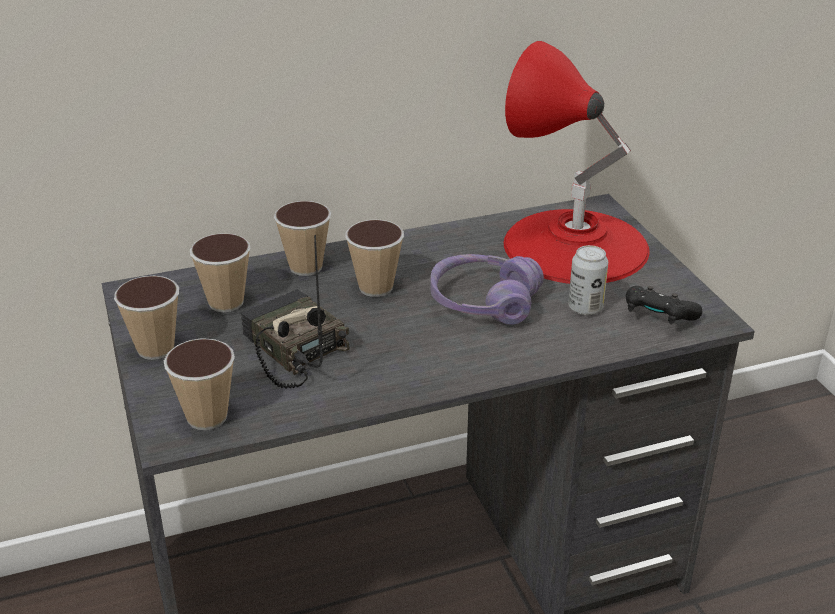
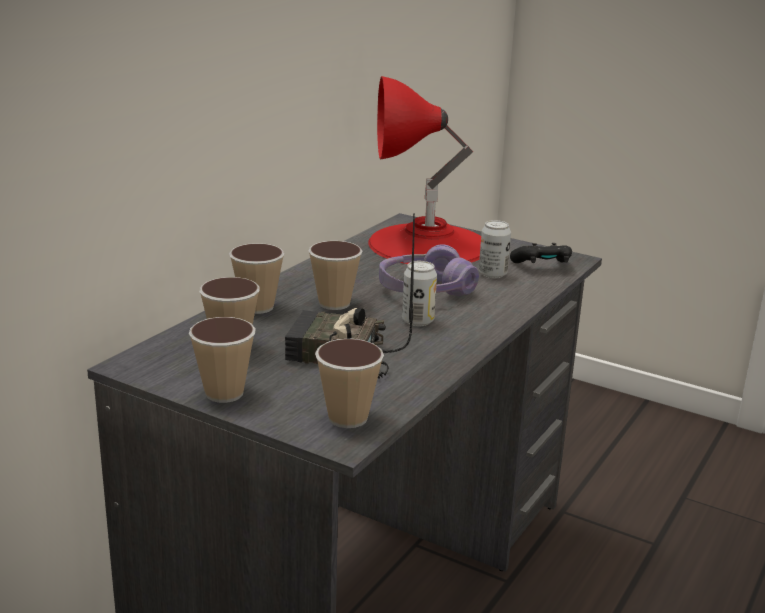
camera: 40 degrees left, 10 degrees down
(420, 337) = (418, 321): none -> can

